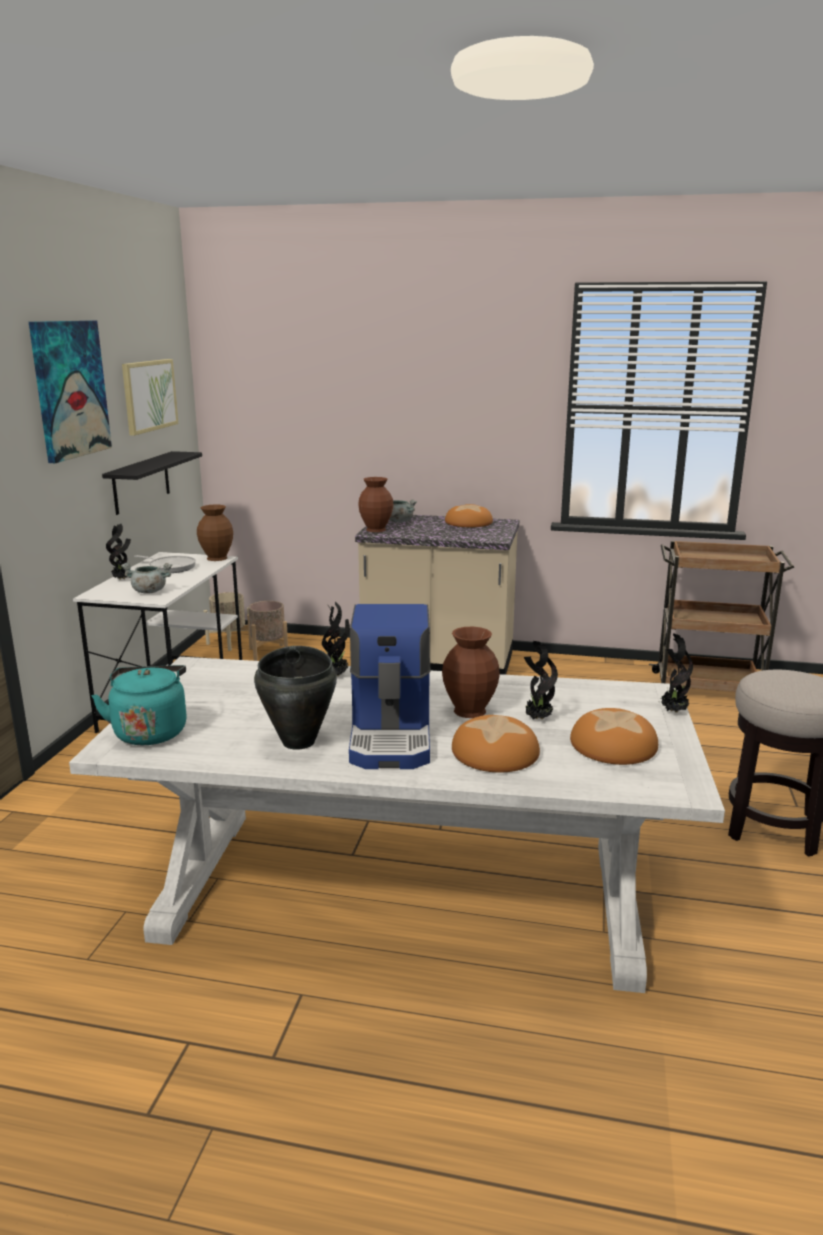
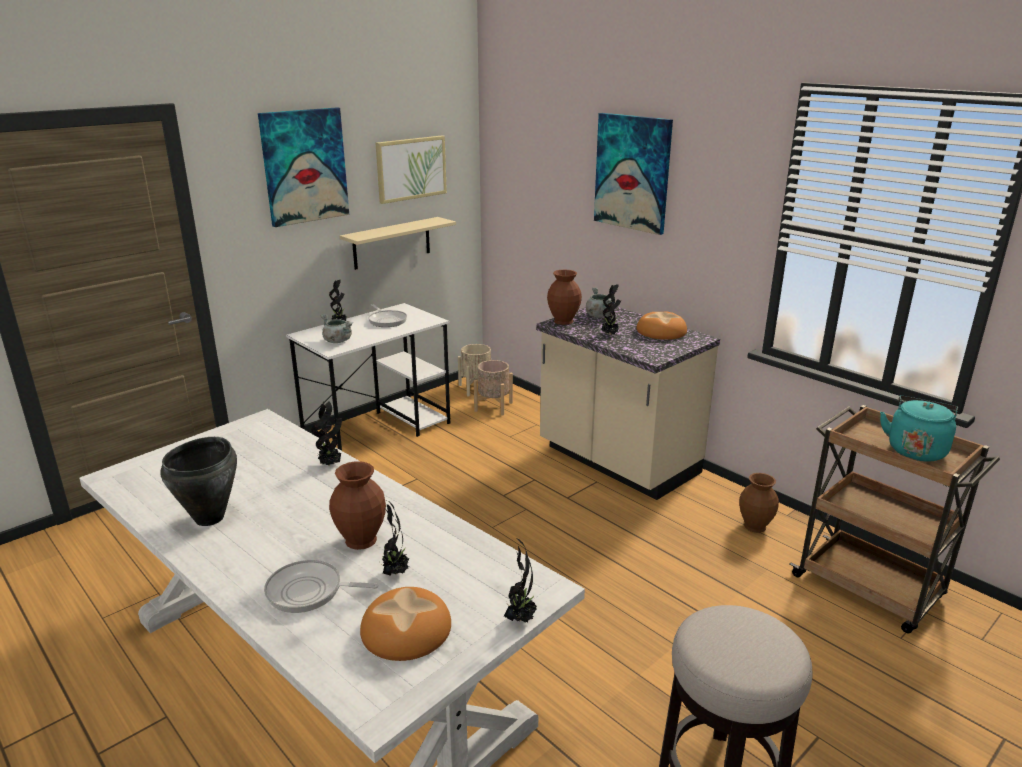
camera: 35 degrees right, 5 degrees up
(141, 482) = (392, 243): black shelf -> beige shelf
(150, 731) = (151, 470): turquoise kettle -> turquoise kettle (916, 449)
(217, 558) = (431, 319): brown vase -> brown vase (755, 526)
(392, 735) = (272, 539): coffee machine -> none
(405, 378) = (632, 172): none -> picture
(433, 531) = (610, 334): none -> potted plant
(496, 752) = (309, 591): bread -> frying pan

